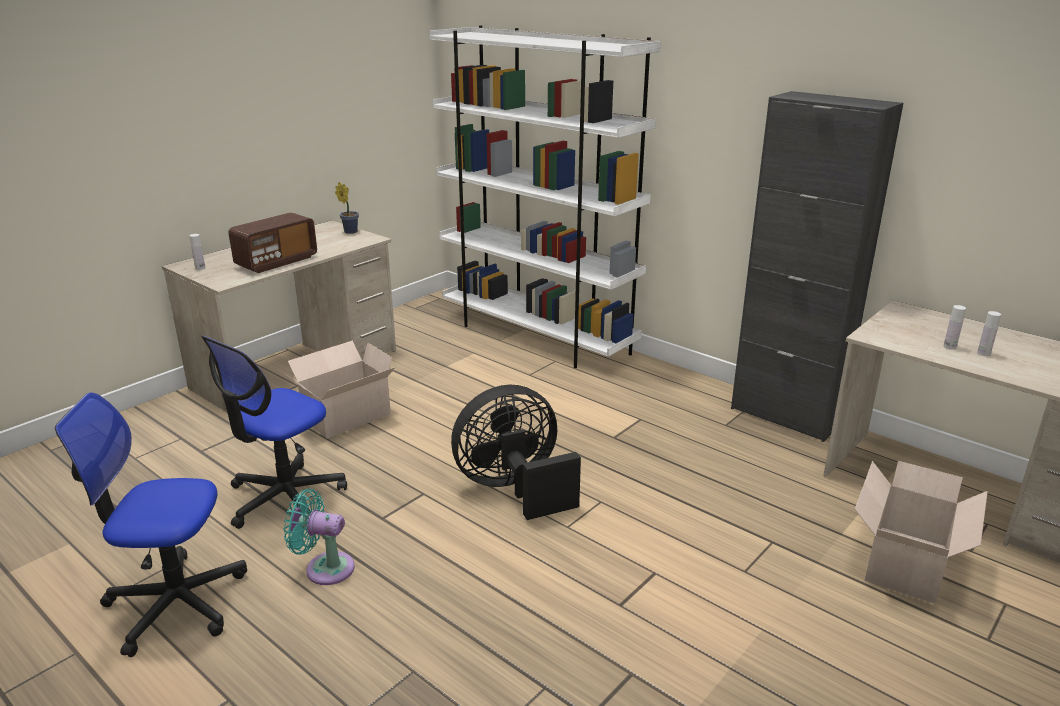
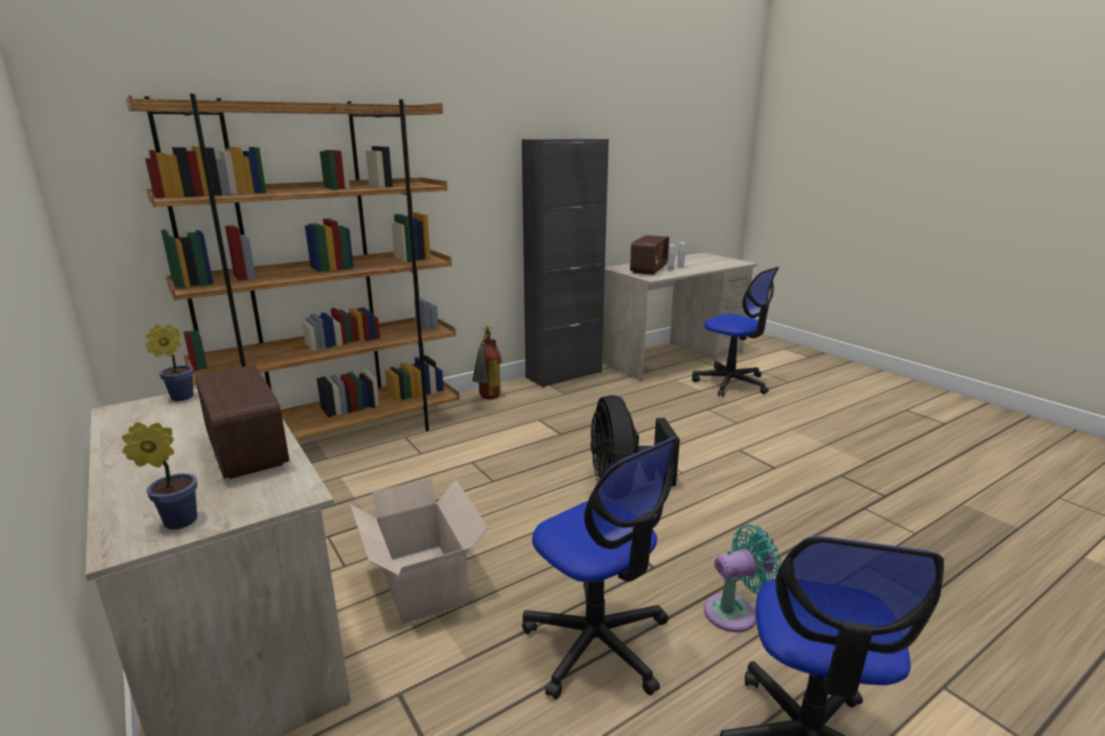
camera: 75 degrees left, 5 degrees down
(200, 268) = (176, 522): white bottle -> potted plant
(325, 568) = (735, 612): turquoise fan -> turquoise fan turned 135 degrees counterclockwise
(537, 336) = (342, 438): white bookcase -> brown bookcase
(667, 382) = (487, 399): none -> fire extinguisher
(904, 565) = (731, 383): cardboard box -> office chair
(929, 331) = (648, 269): none -> radio

